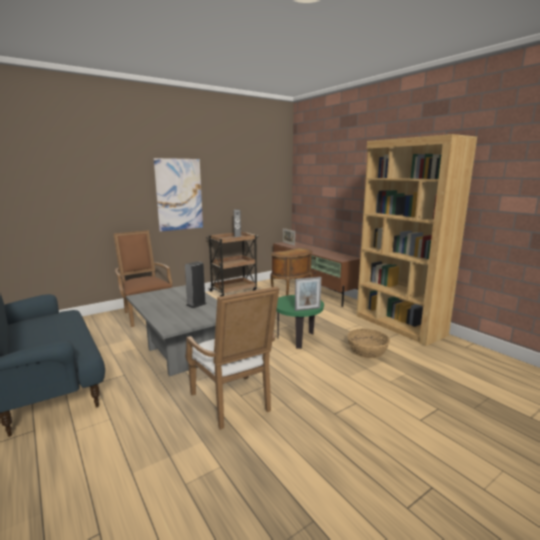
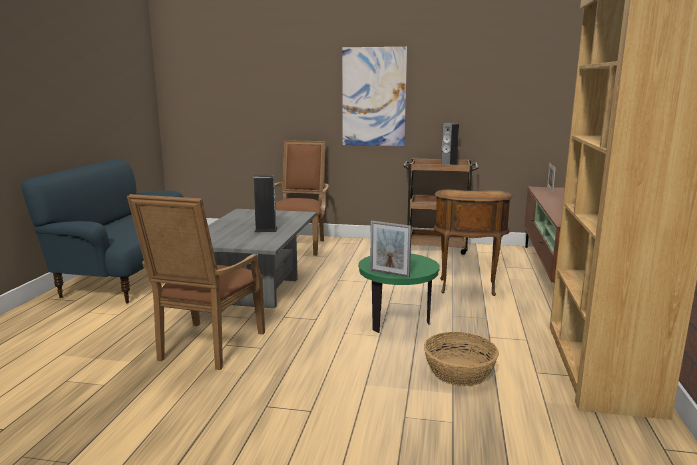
camera: 45 degrees right, 0 degrees up
(234, 404) = (206, 348): white armchair -> brown armchair

